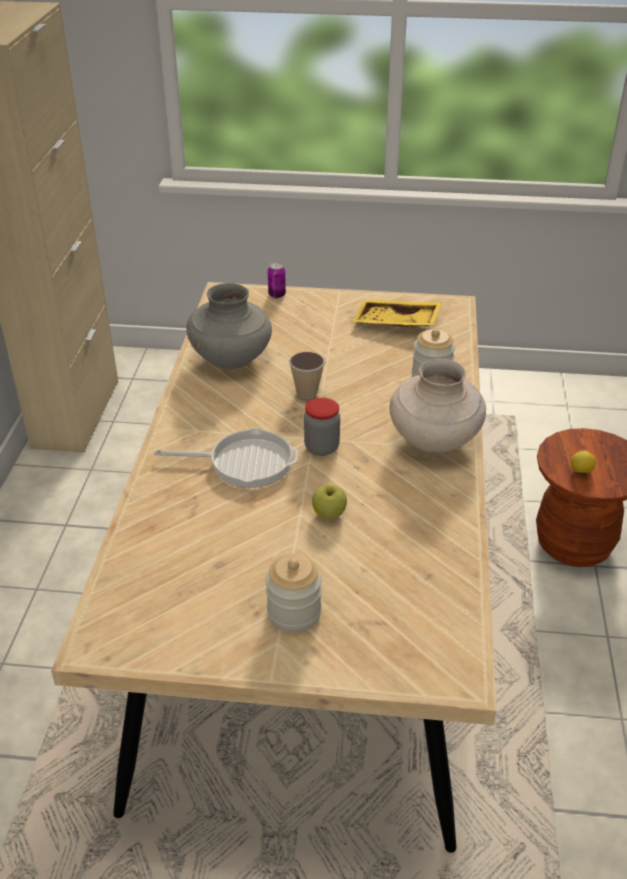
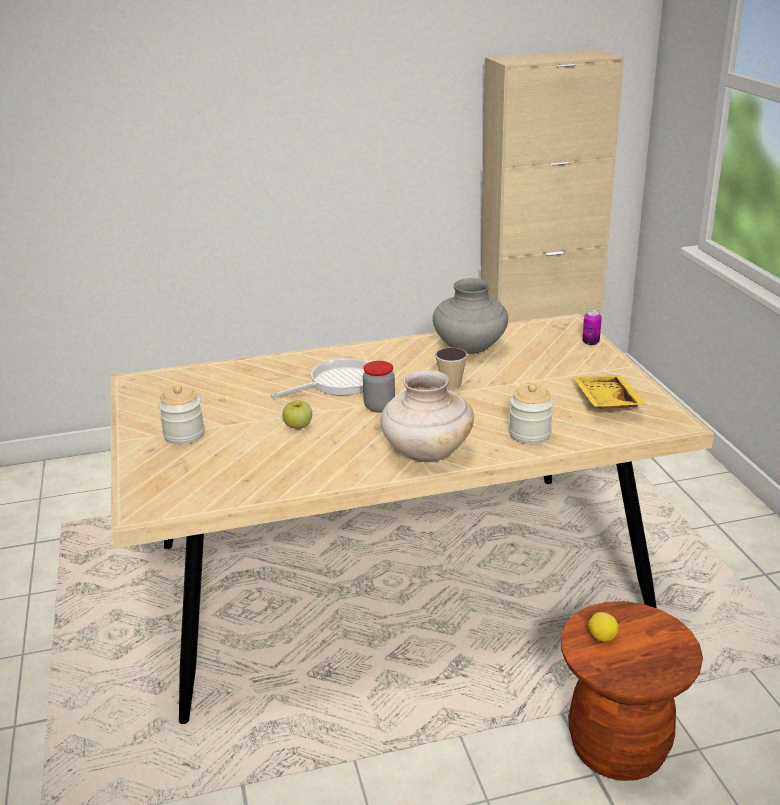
camera: 70 degrees right, 10 degrees down
(245, 462) = (339, 383): frying pan -> frying pan turned 105 degrees counterclockwise

